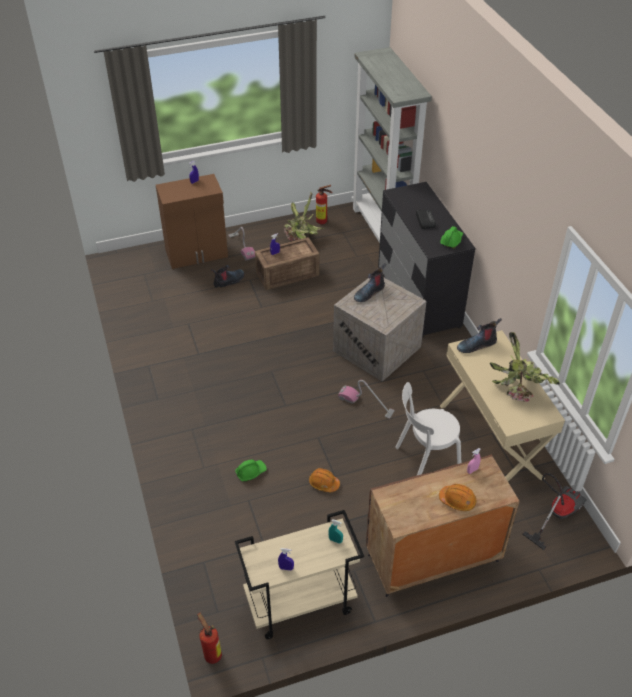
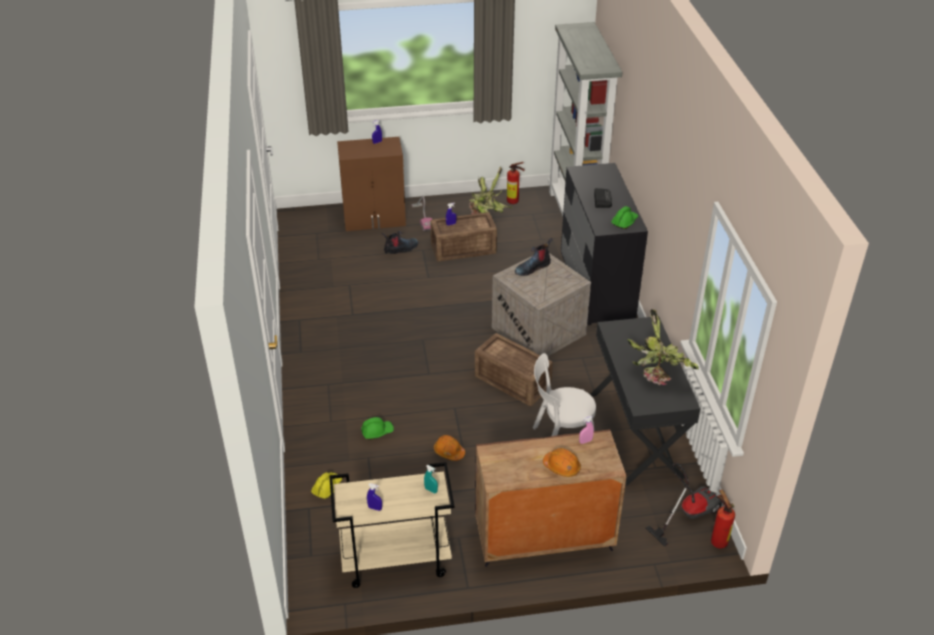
camera: 10 degrees right, 5 degrees down
(211, 654) = (295, 592): fire extinguisher -> fire extinguisher (717, 540)
(216, 538) = (327, 487): none -> yellow hard hat
(366, 404) = (512, 383): vacuum cleaner -> crate
(476, 345) = (627, 326): boot -> none
(491, 440) = (637, 434): beige desk -> black desk

